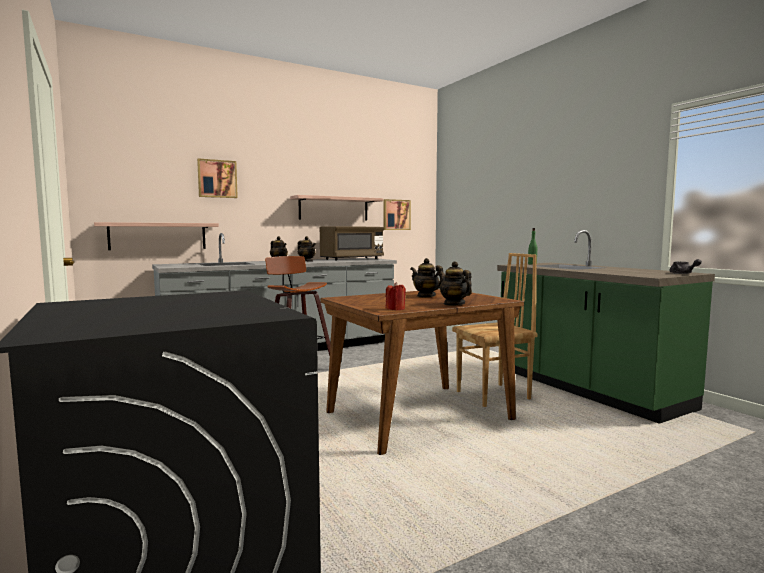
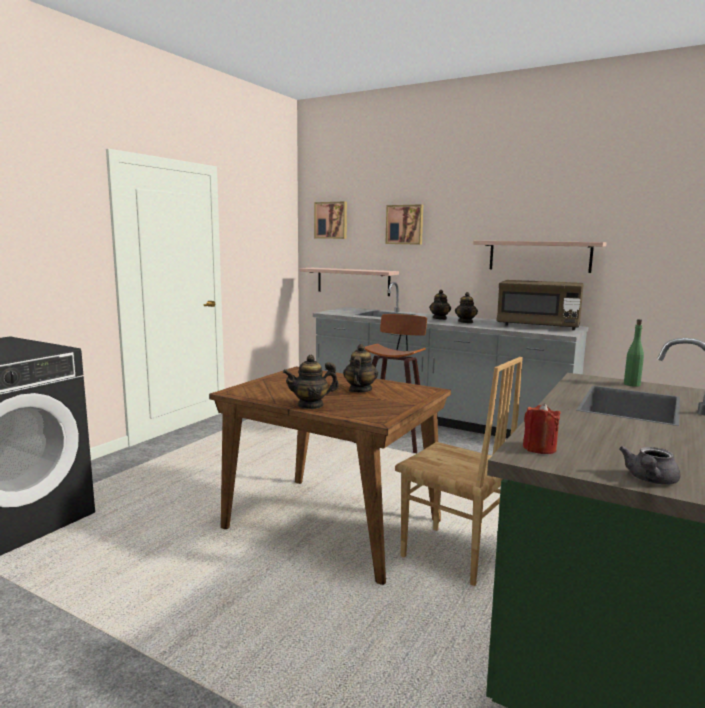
camera: 60 degrees right, 5 degrees up
(395, 309) = (249, 393): red candle -> red candle (539, 448)
(396, 215) = (648, 266): picture -> picture (331, 220)
(454, 304) = (311, 405): teapot -> teapot turned 135 degrees counterclockwise

